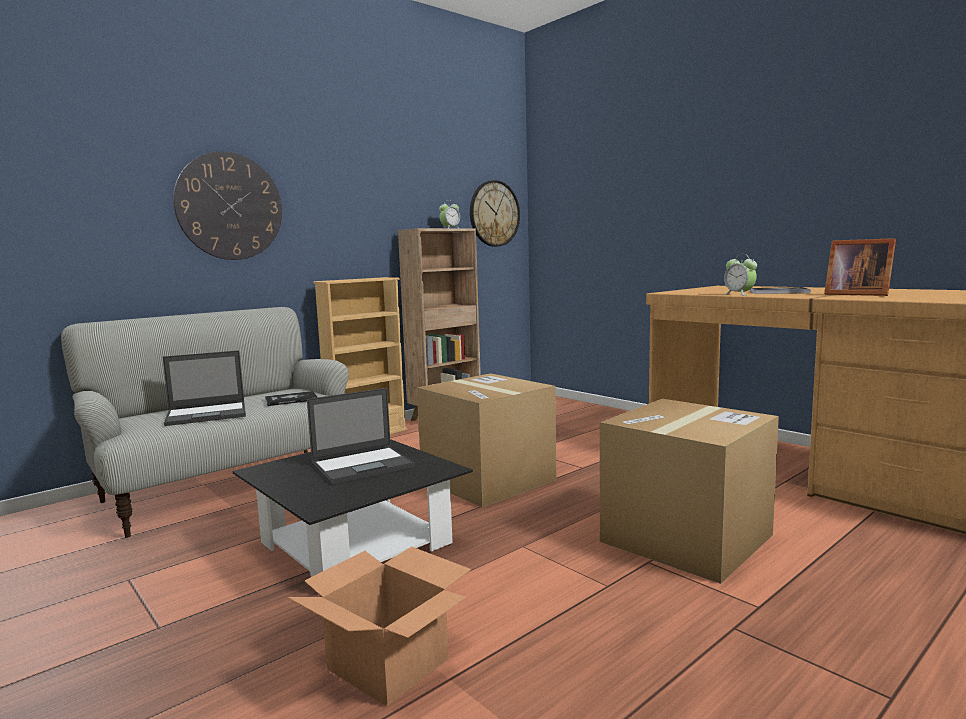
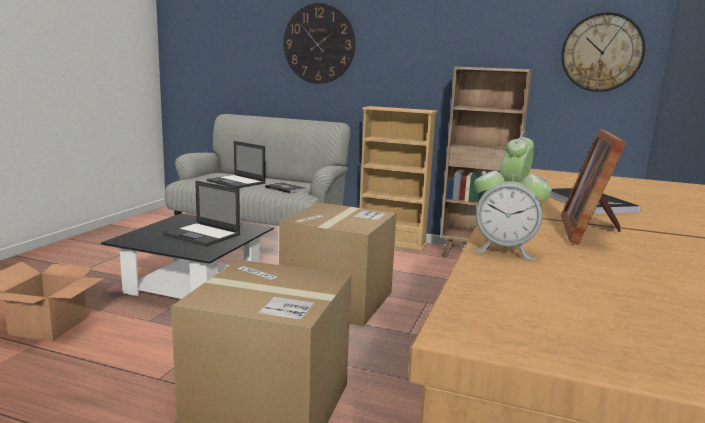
camera: 60 degrees right, 5 degrees up
(450, 229) = (514, 68): alarm clock -> alarm clock (504, 250)

